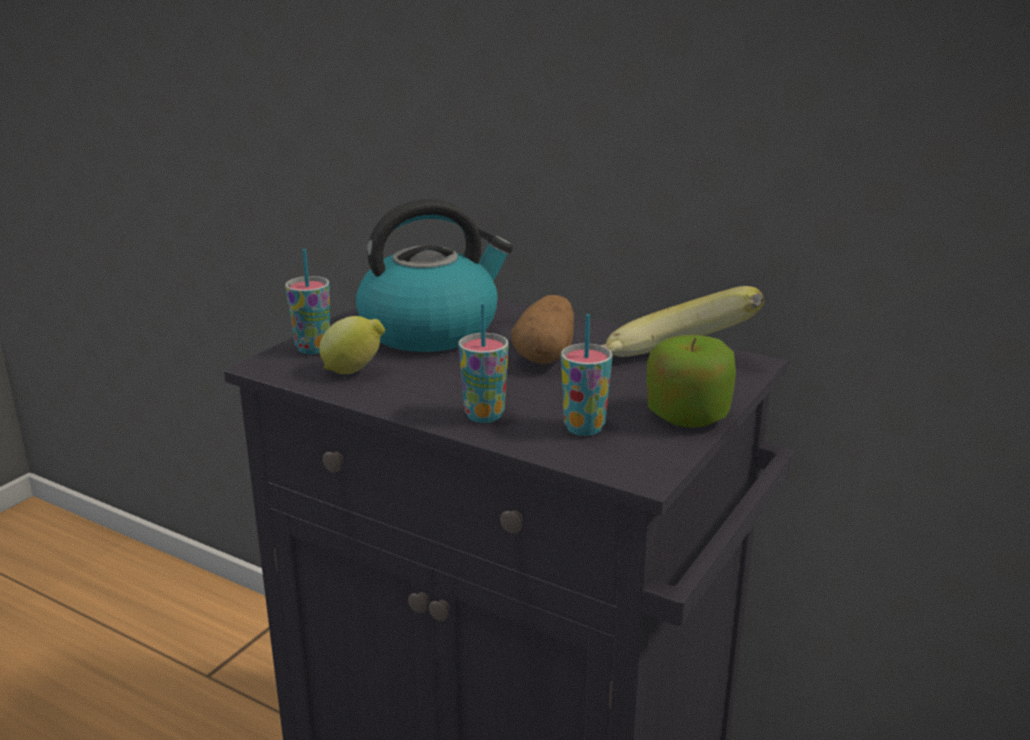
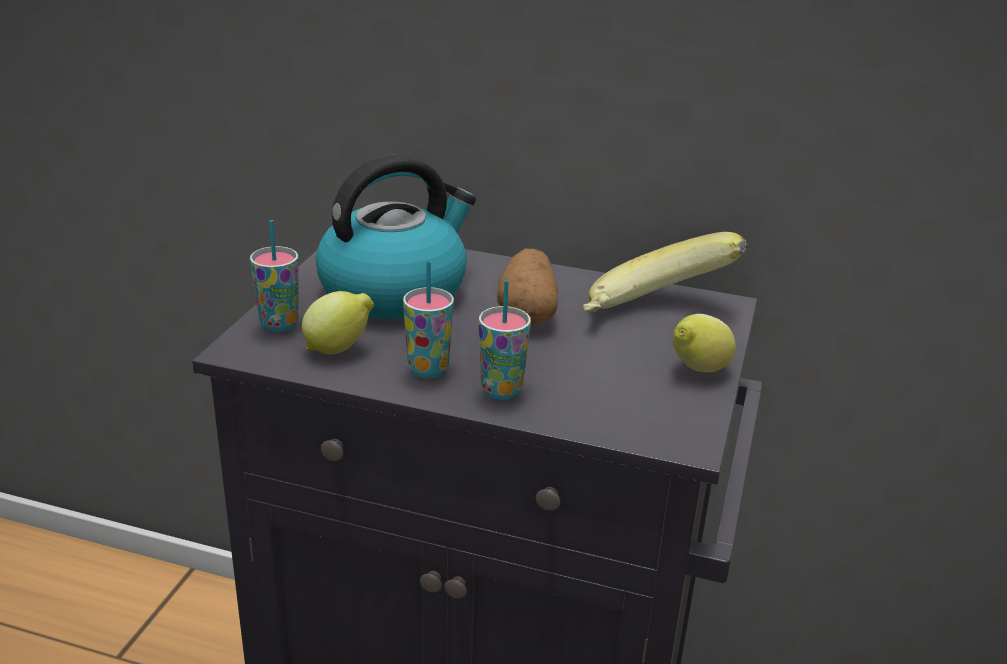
camera: 15 degrees left, 5 degrees up
(584, 428) = (607, 395): cup -> cup (428, 370)
(687, 415) = (697, 371): apple -> lemon

